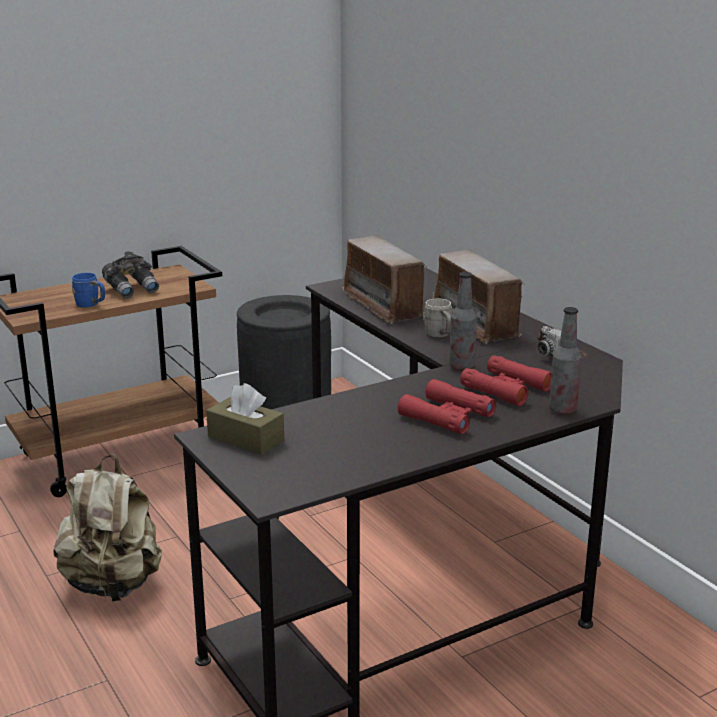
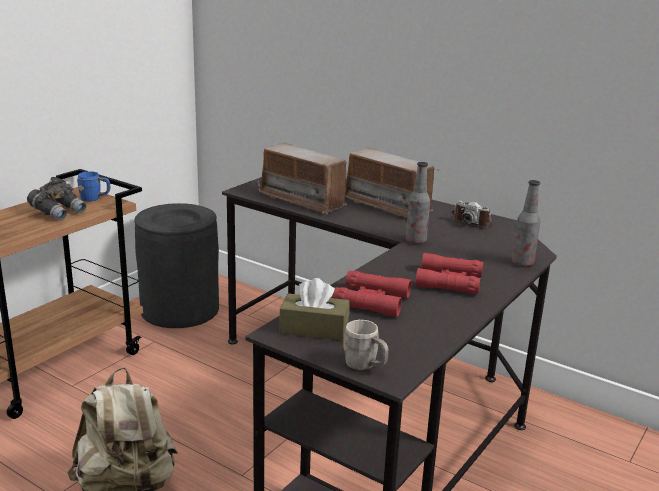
camera: 25 degrees left, 0 degrees up
(91, 305) = (31, 230): blue mug -> blue mug (95, 198)
(439, 335) = (372, 219): grey mug -> grey mug (365, 366)
(506, 388) = (465, 253): red binoculars -> red binoculars (372, 300)

